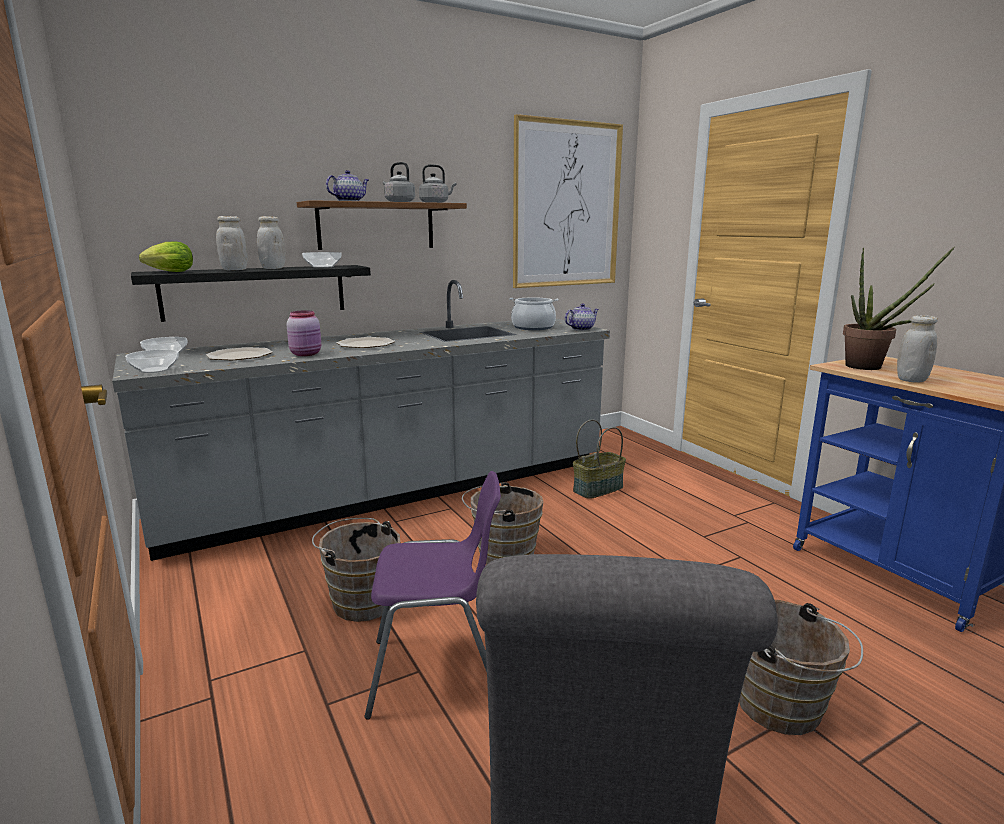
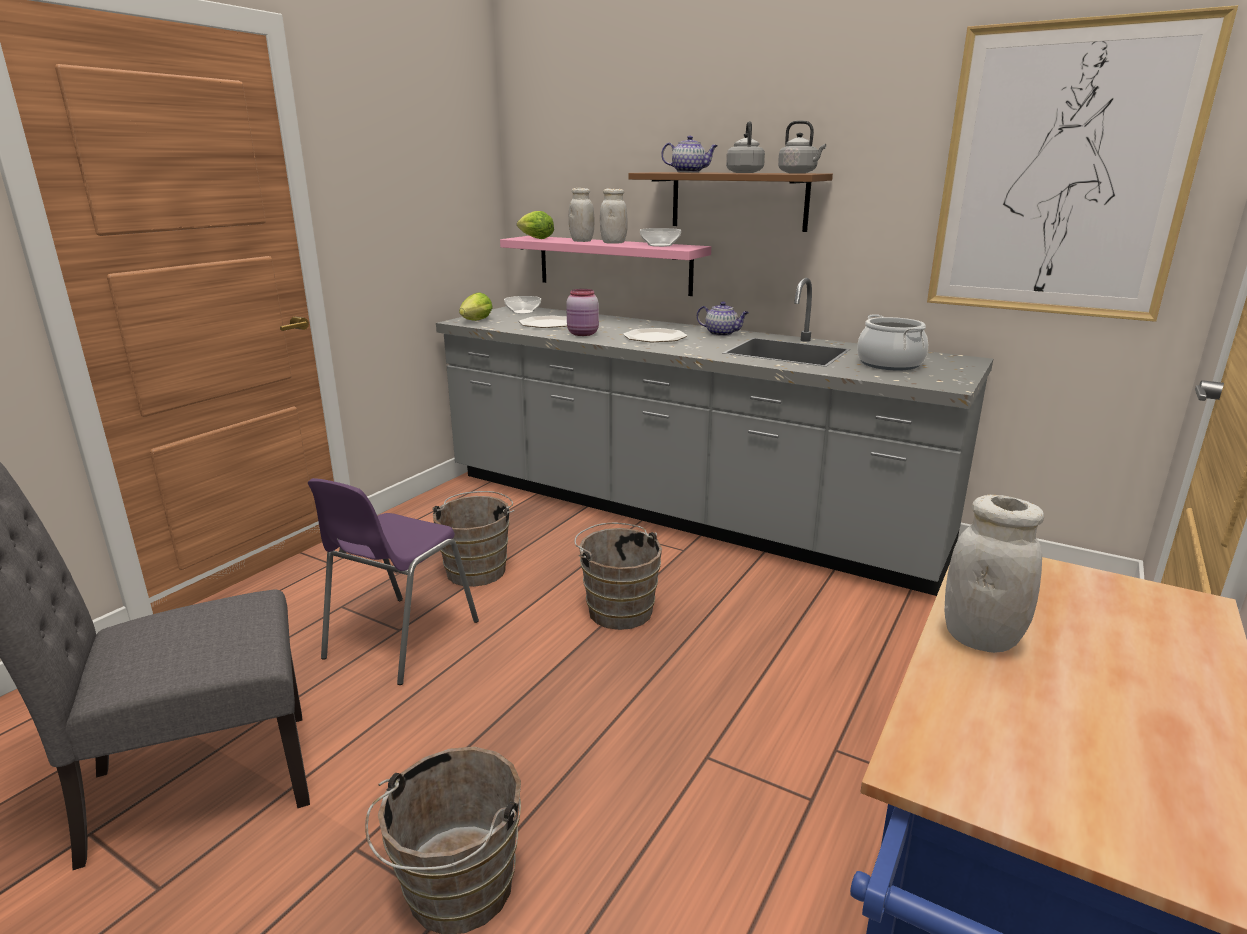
camera: 60 degrees right, 5 degrees up
(155, 370) = (475, 321): bowl -> lettuce
(255, 291) = (613, 264): black shelf -> pink shelf
(438, 674) = (399, 640): purple chair -> purple chair turned 60 degrees clockwise
(581, 329) = (939, 382): teapot -> teapot (722, 334)
(598, 488) = (863, 624): basket -> none
(871, 367) = (1044, 595): potted plant -> none

